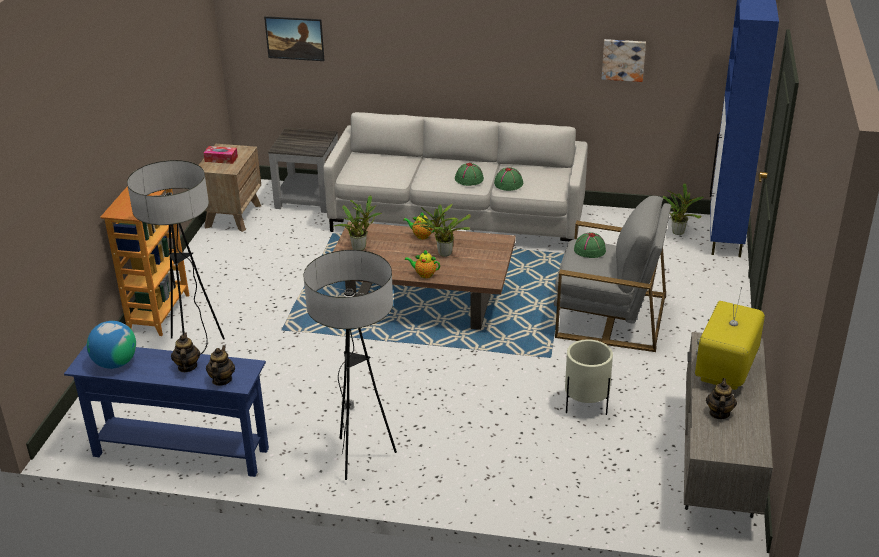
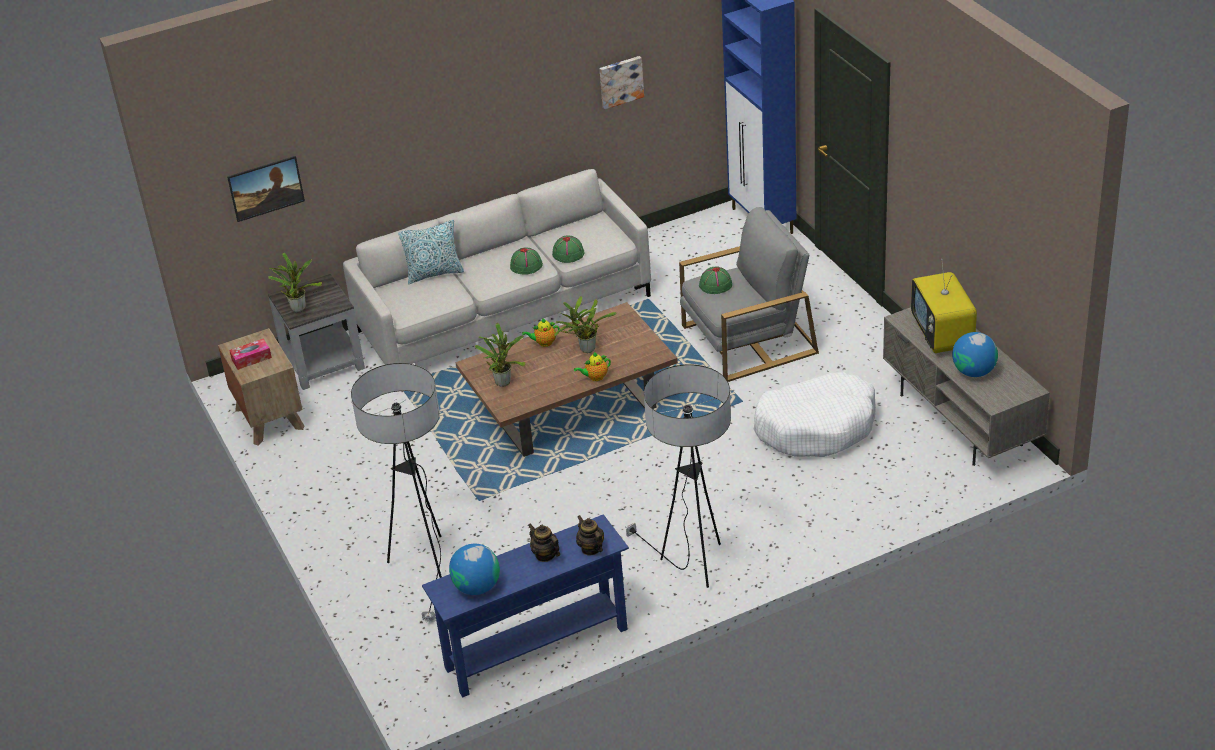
camera: 35 degrees left, 5 degrees up
(158, 313) = (334, 549): bookcase -> none
(403, 159) = (434, 273): none -> pillow
(585, 406) = (816, 427): beige planter -> white dog bed
(678, 231) = (716, 232): potted plant -> potted plant (298, 307)
(719, 413) = (974, 371): teapot -> globe

